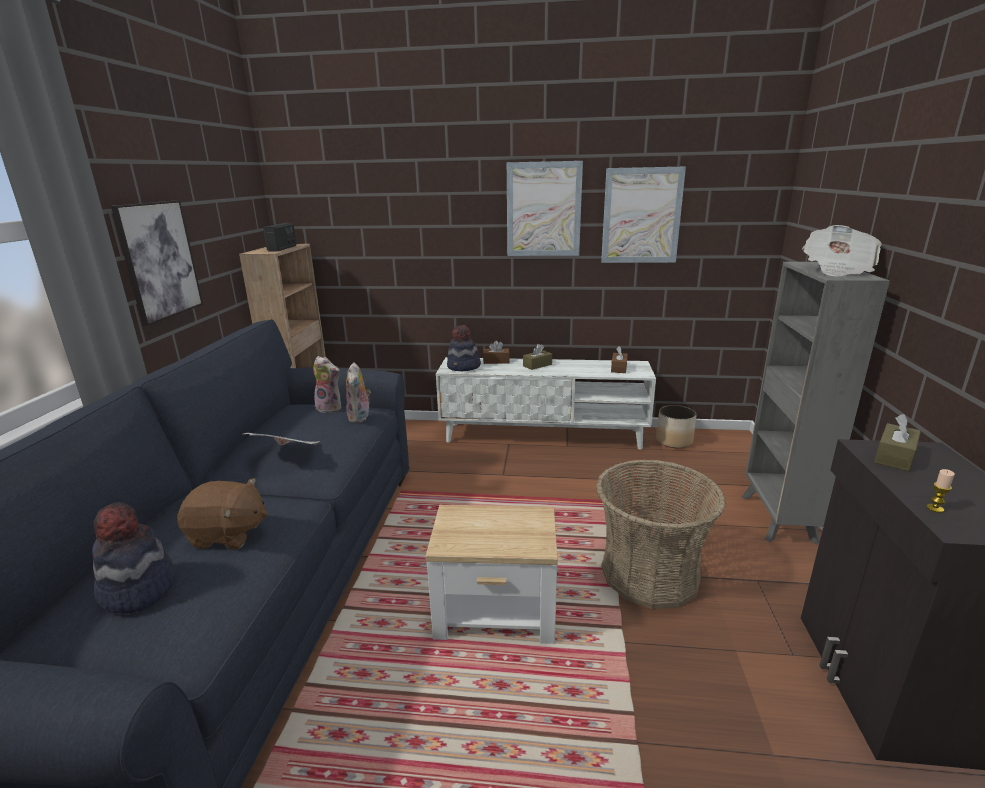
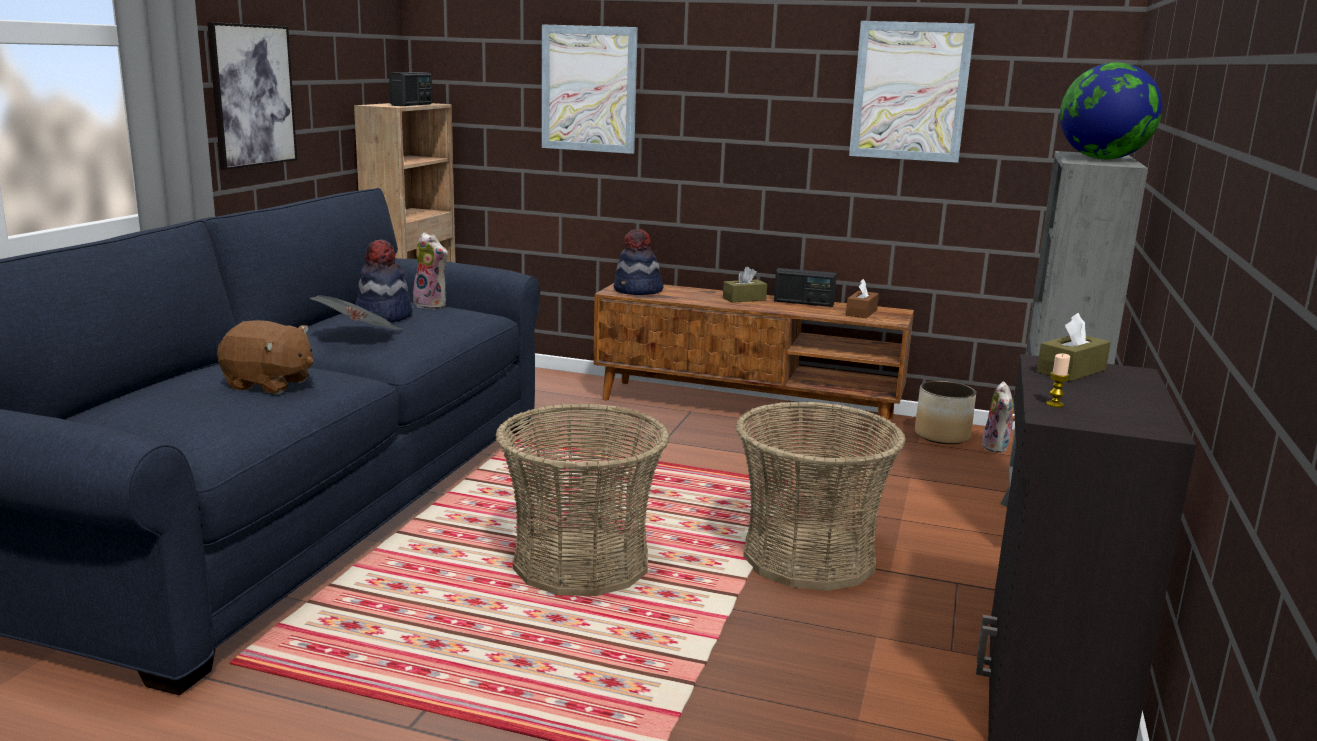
camera: 10 degrees right, 5 degrees down
(138, 589) = (165, 407): hat -> hat (383, 316)
(360, 418) = (465, 317): plush toy -> plush toy (997, 448)
(495, 614) = (581, 564): side table -> basket
(496, 361) = (688, 290): brown tissue box -> none
(543, 209) = (770, 75): picture -> picture (589, 89)
(543, 435) = (747, 408): white tv stand -> brown tv stand
(577, 363) = (803, 303): none -> radio
(836, 270) = (1102, 159): newspaper -> globe

